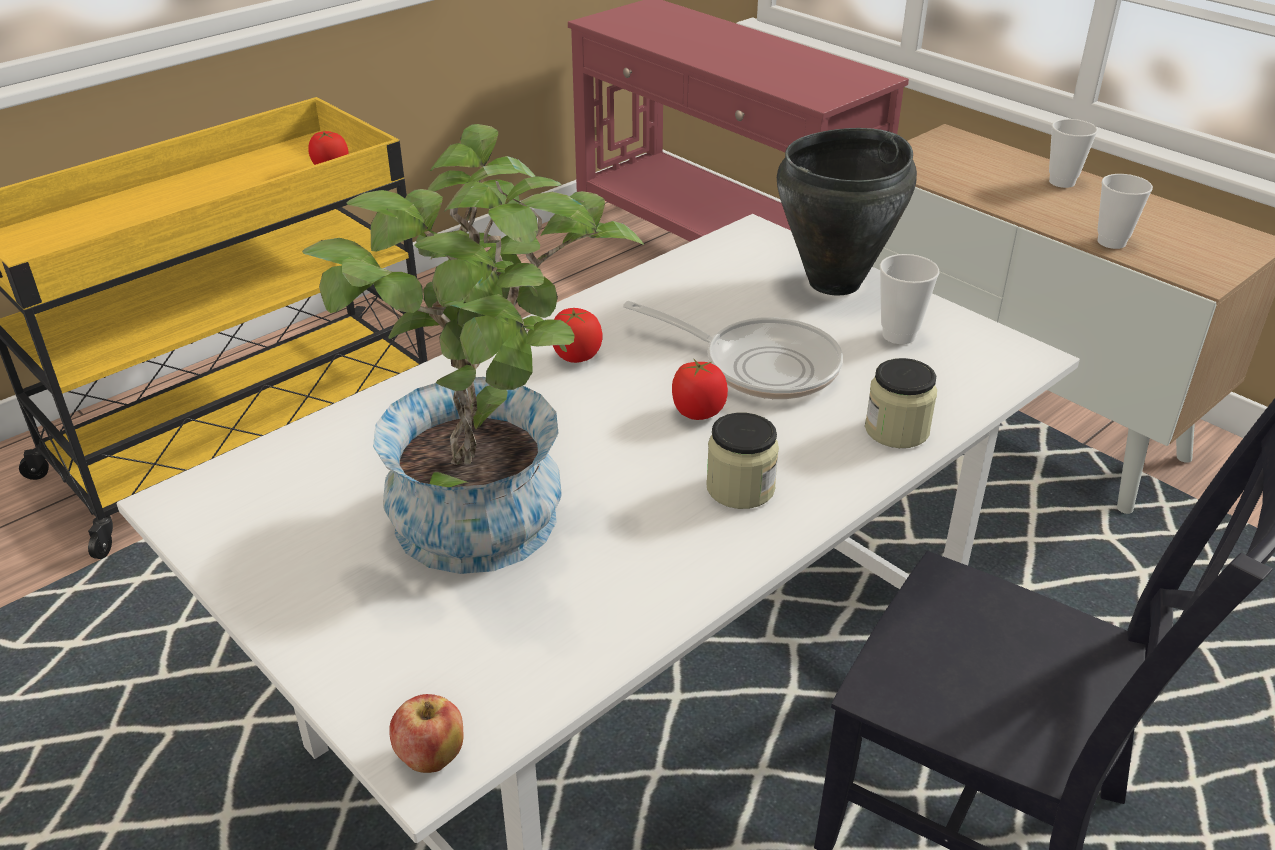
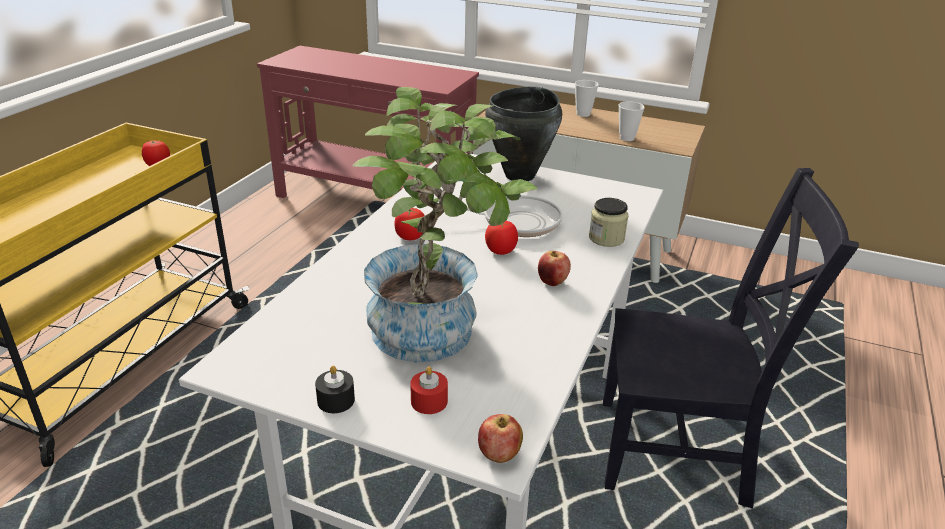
camera: 25 degrees left, 5 degrees down
(278, 595) = (336, 400): none -> black candle
(399, 637) = (429, 401): none -> red candle
(740, 488) = (552, 282): jar -> apple
(899, 335) = (572, 194): cup -> none

